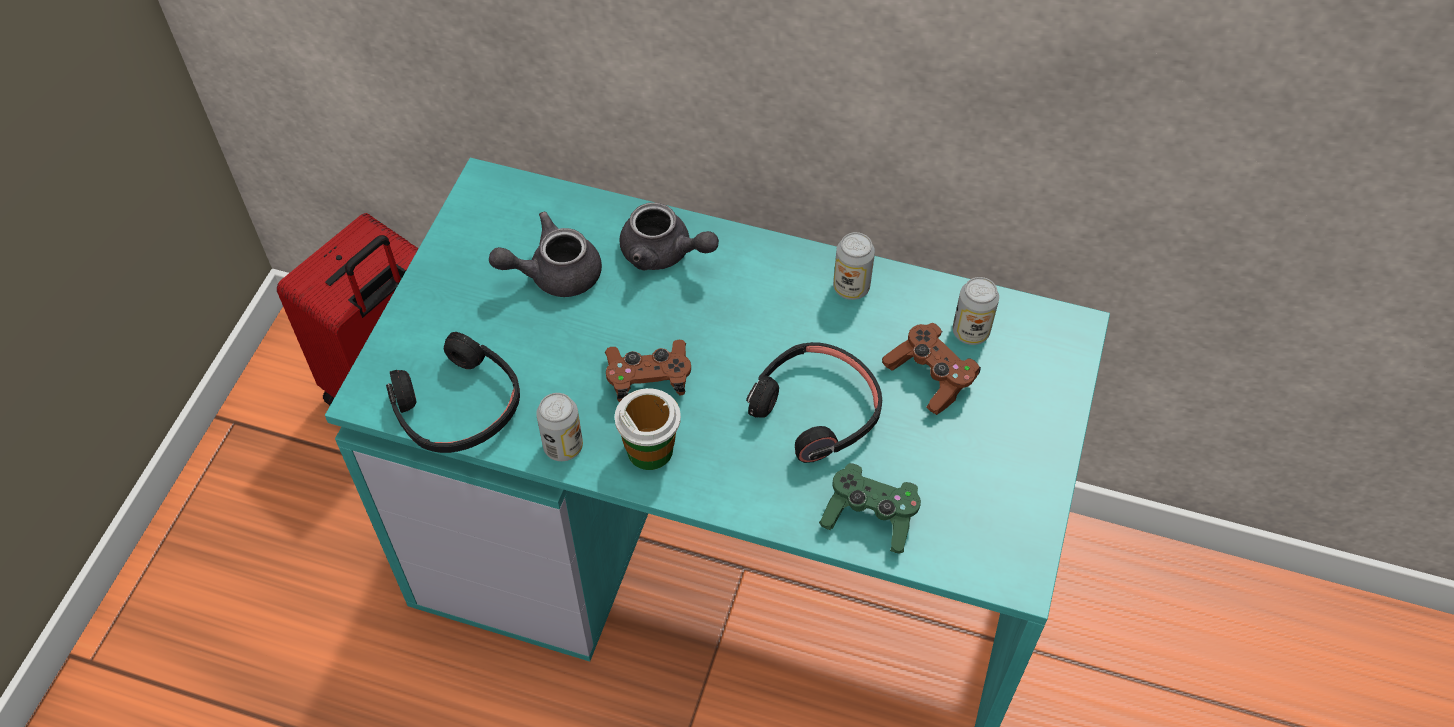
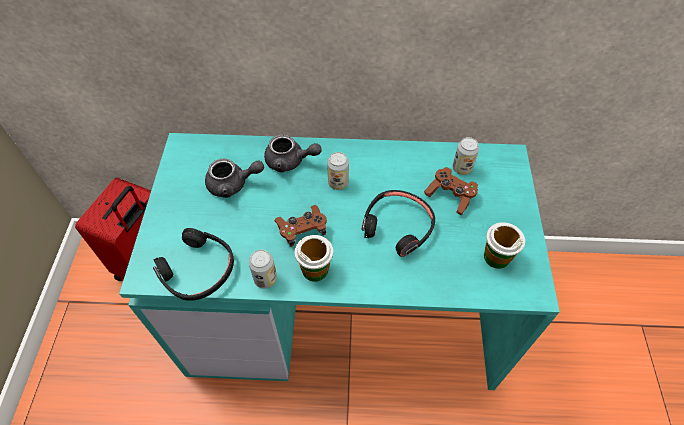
camera: 15 degrees left, 0 degrees up
(554, 274) = (233, 184): grey teapot -> grey teapot turned 150 degrees counterclockwise
(851, 287) = (393, 159): can -> can (338, 183)
(870, 516) = (446, 278): green game controller -> none
(972, 501) = (496, 257): none -> cup

